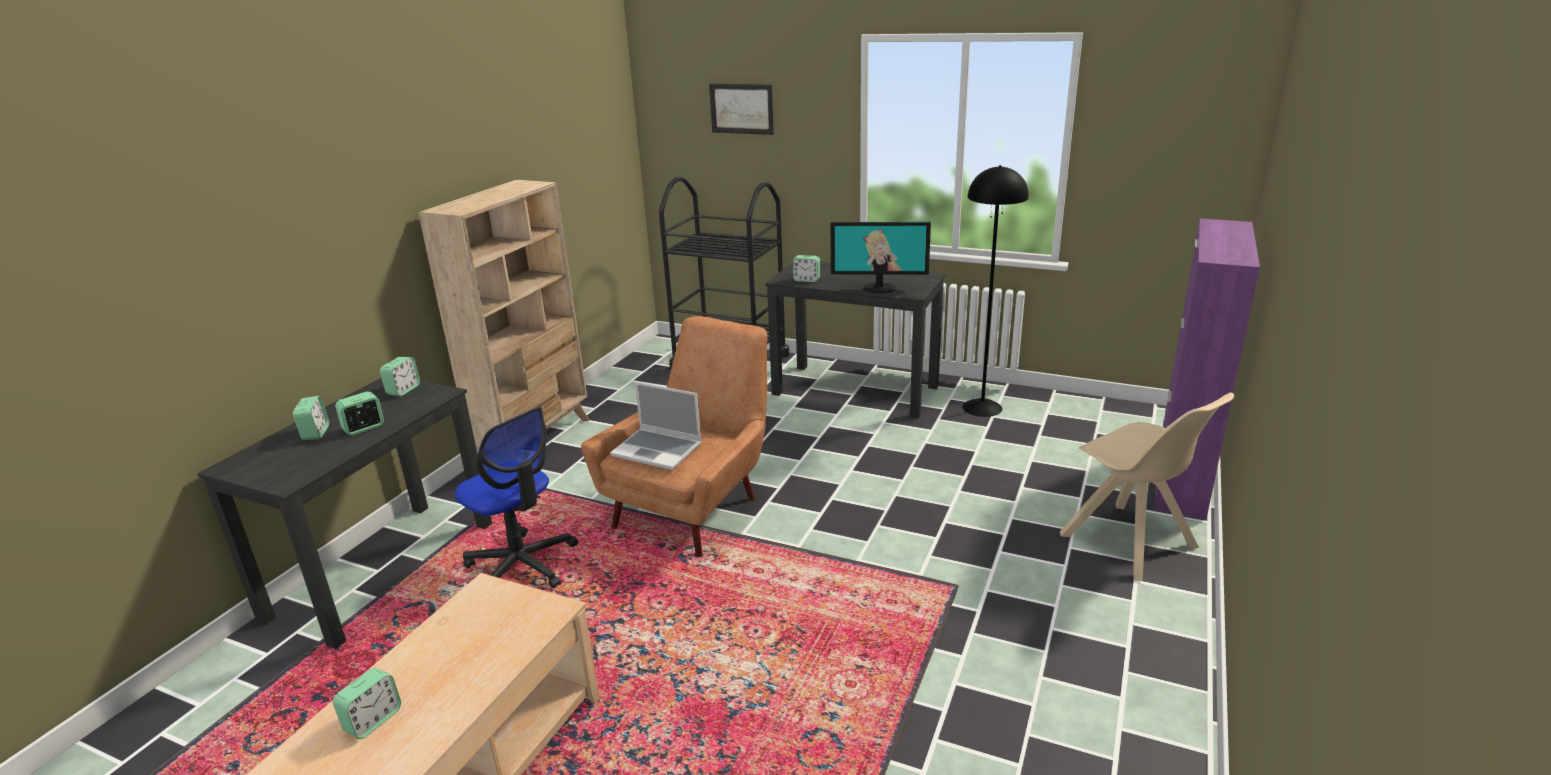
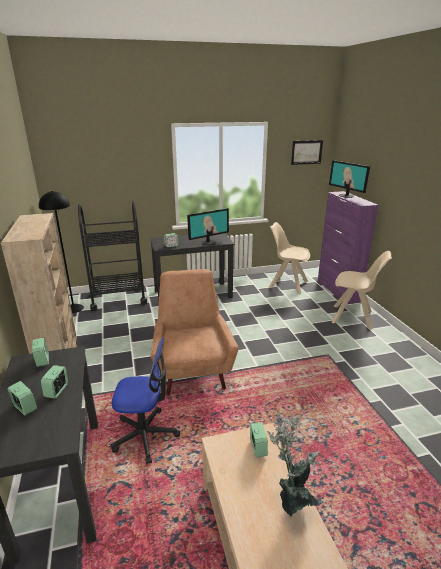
camera: 40 degrees left, 0 degrees up
(373, 720) = (271, 538): alarm clock -> alarm clock (258, 448)
(461, 698) = (292, 497): none -> potted plant
(658, 450) = (188, 344): laptop -> none
(741, 108) = (106, 164): picture -> picture (306, 152)
(981, 407) = (249, 286): black floor lamp -> black floor lamp (73, 308)
(1072, 427) = (287, 284): none -> beige chair
(1225, 233) = (346, 195): none -> monitor

